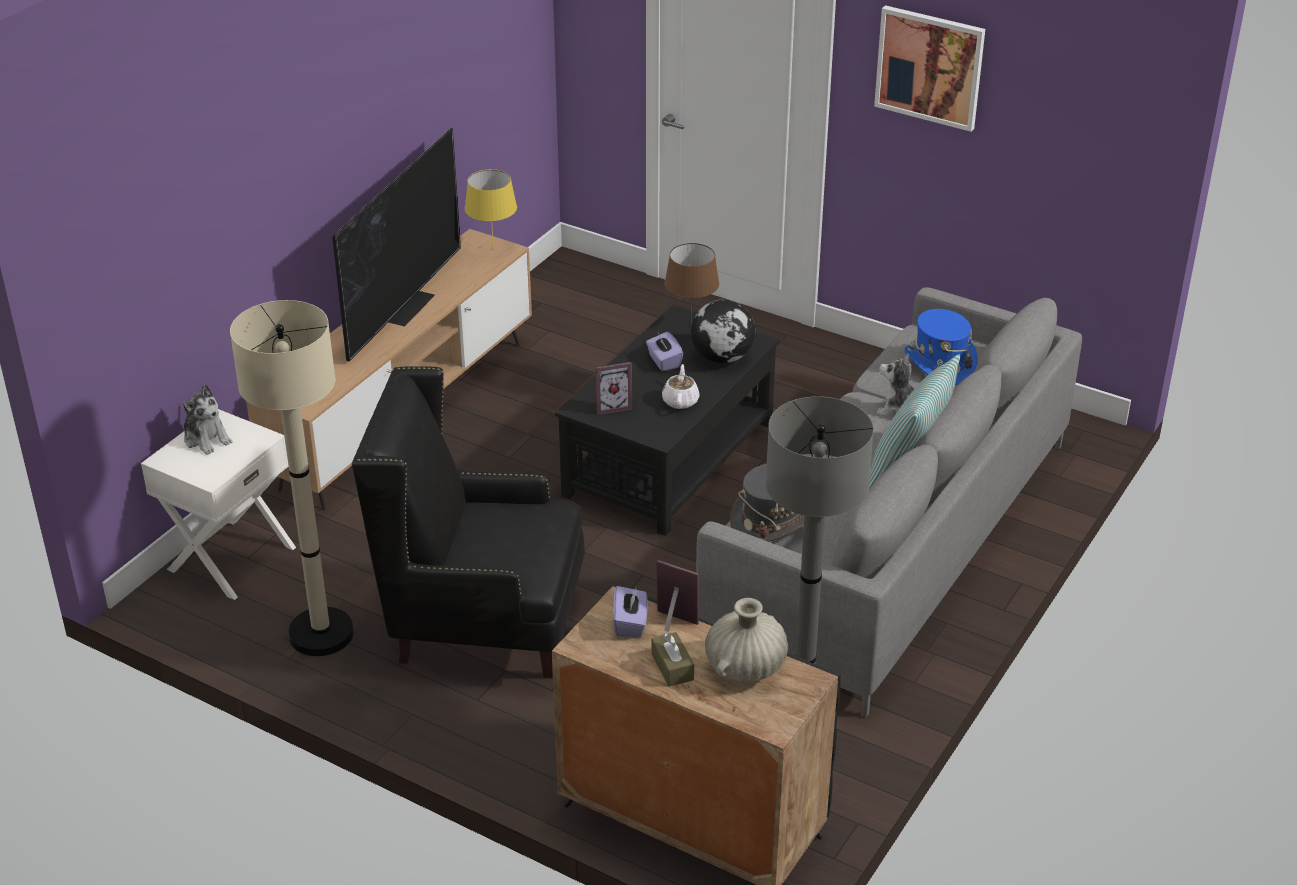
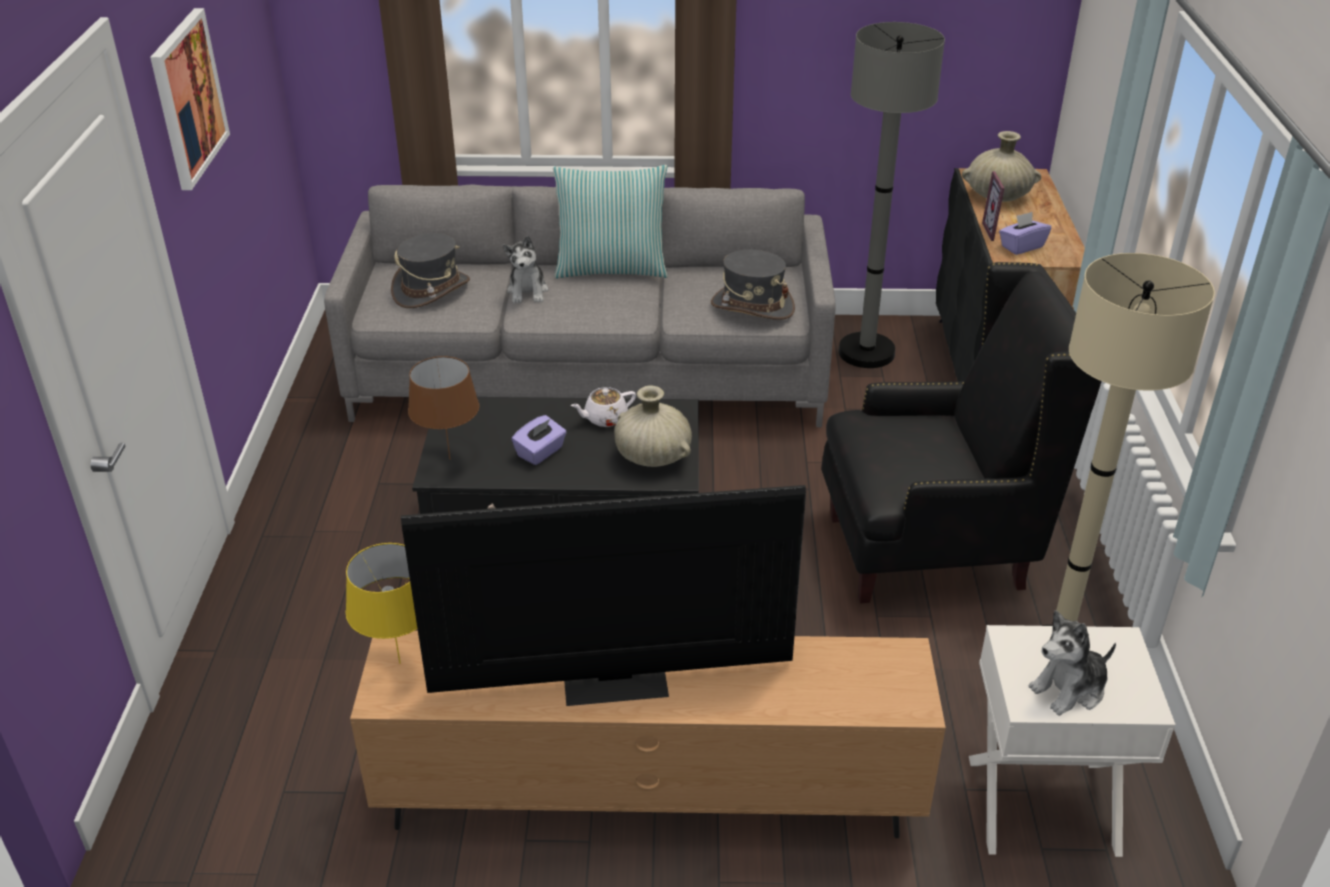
camera: 120 degrees left, 0 degrees up
(207, 439) = (1069, 689): plush toy -> plush toy turned 135 degrees counterclockwise
(484, 629) = (928, 551): black armchair -> black armchair turned 75 degrees counterclockwise
(612, 406) = (652, 457): picture frame -> beige vase
(672, 667) = (1038, 219): brown tissue box -> none
(723, 357) = (502, 418): globe -> none
(939, 363) = (431, 290): blue hat -> grey hat

